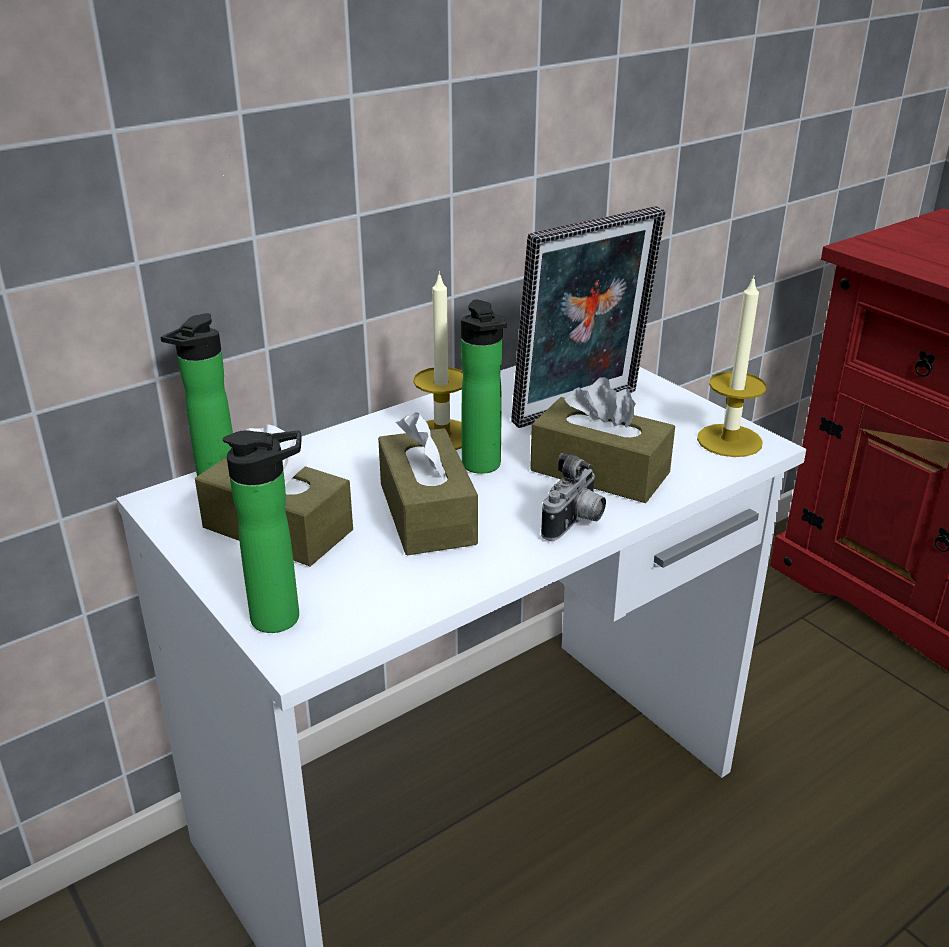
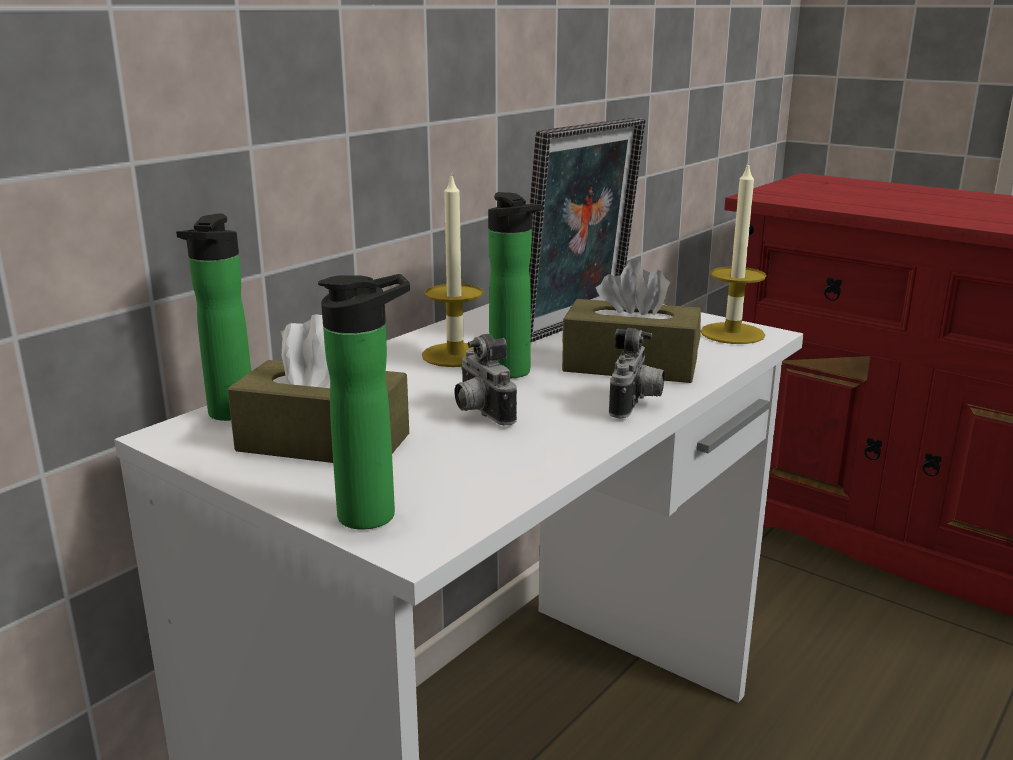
camera: 15 degrees left, 10 degrees down
(427, 513) = (480, 413): brown tissue box -> camera

